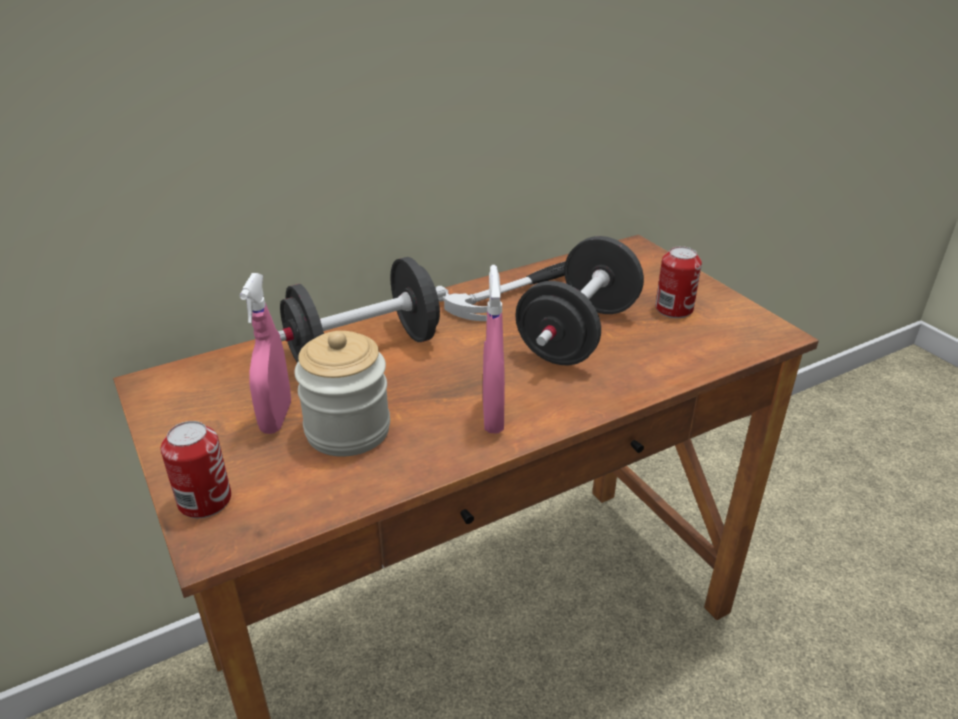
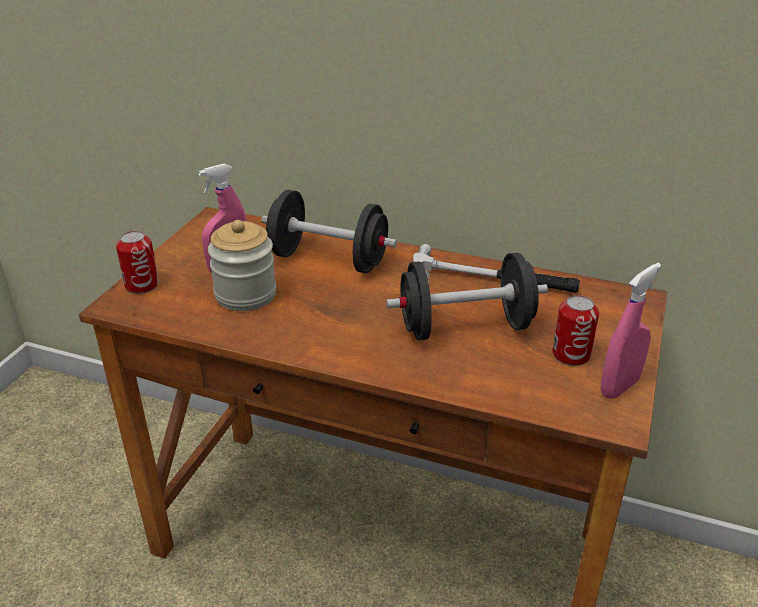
camera: 50 degrees right, 0 degrees up
(493, 416) = (321, 337): pink spray bottle -> pink spray bottle (619, 387)

